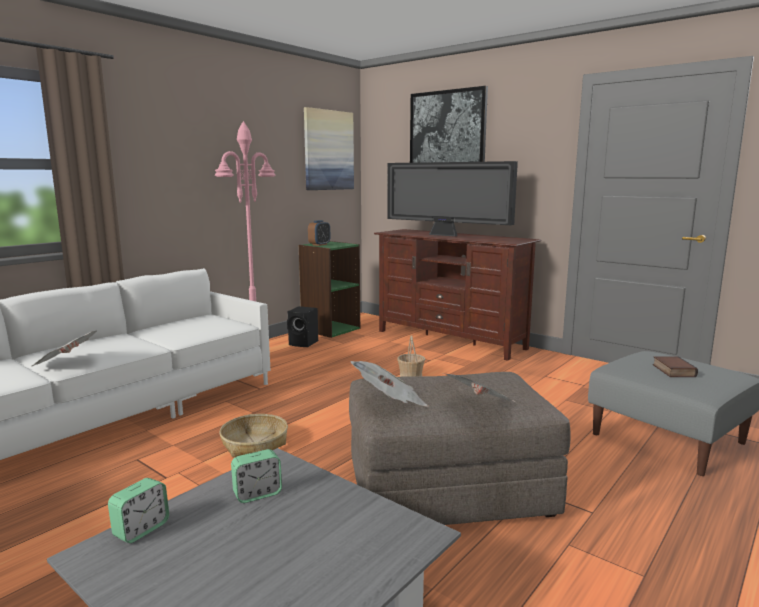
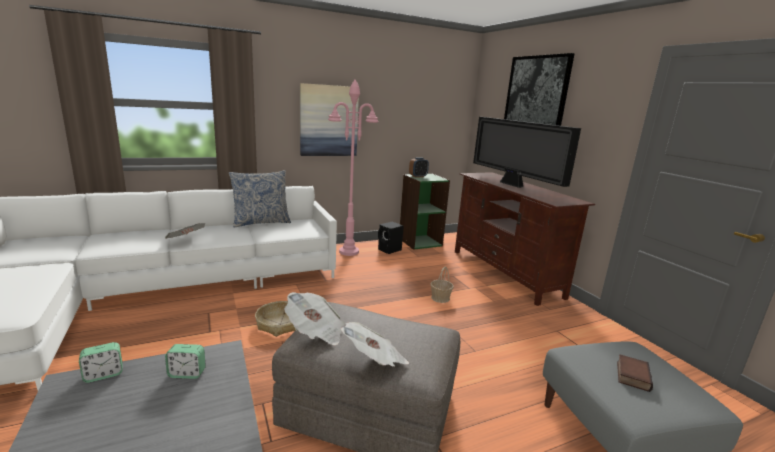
camera: 25 degrees right, 5 degrees up
(148, 327) = (261, 222): none -> pillow
(328, 150) = (441, 101): picture -> picture (329, 121)

